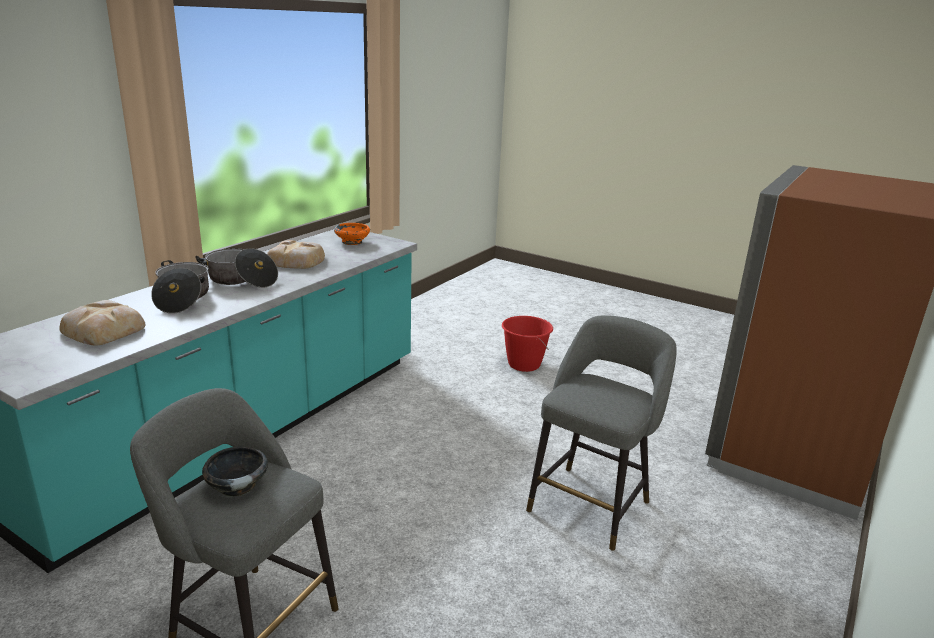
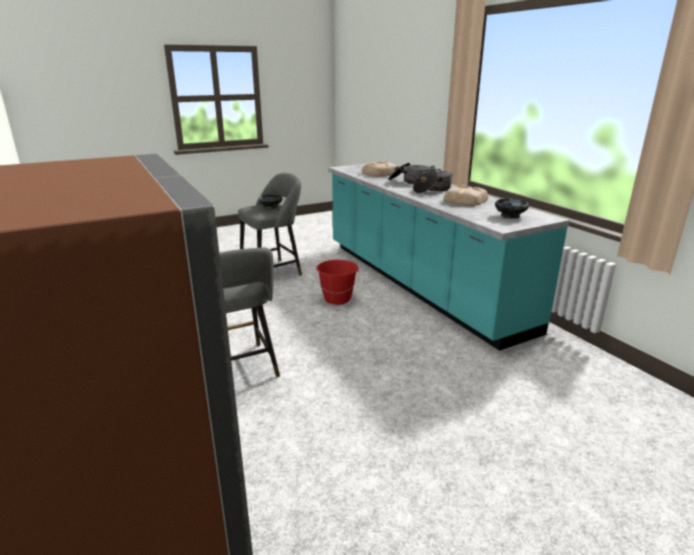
camera: 120 degrees right, 0 degrees up
(352, 242) = (510, 216): orange bowl -> black bowl
(524, 364) = (471, 425): red bucket -> red bucket (337, 299)

